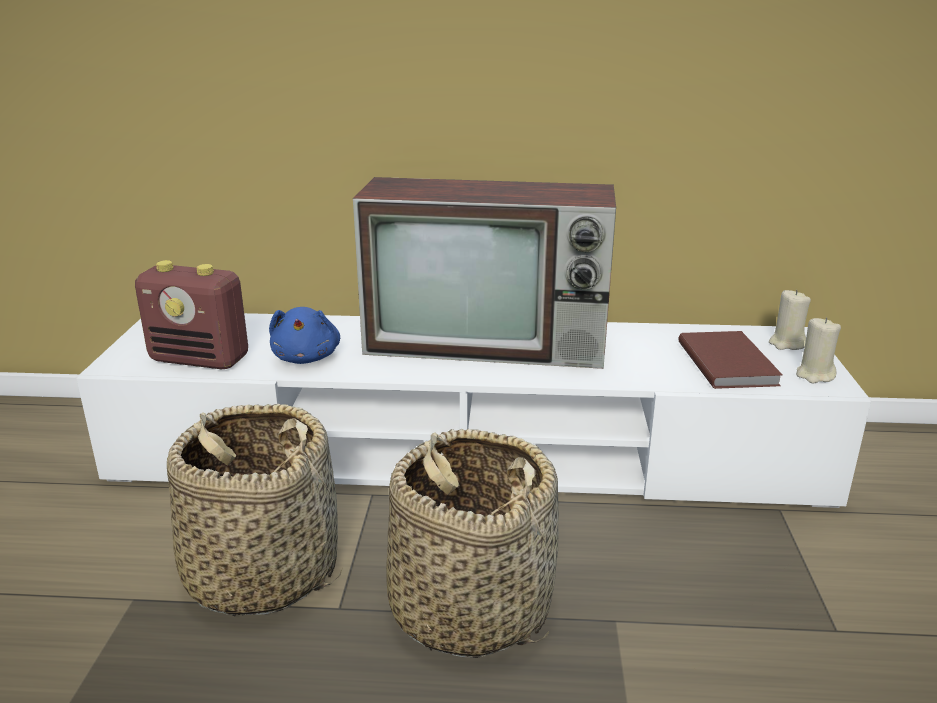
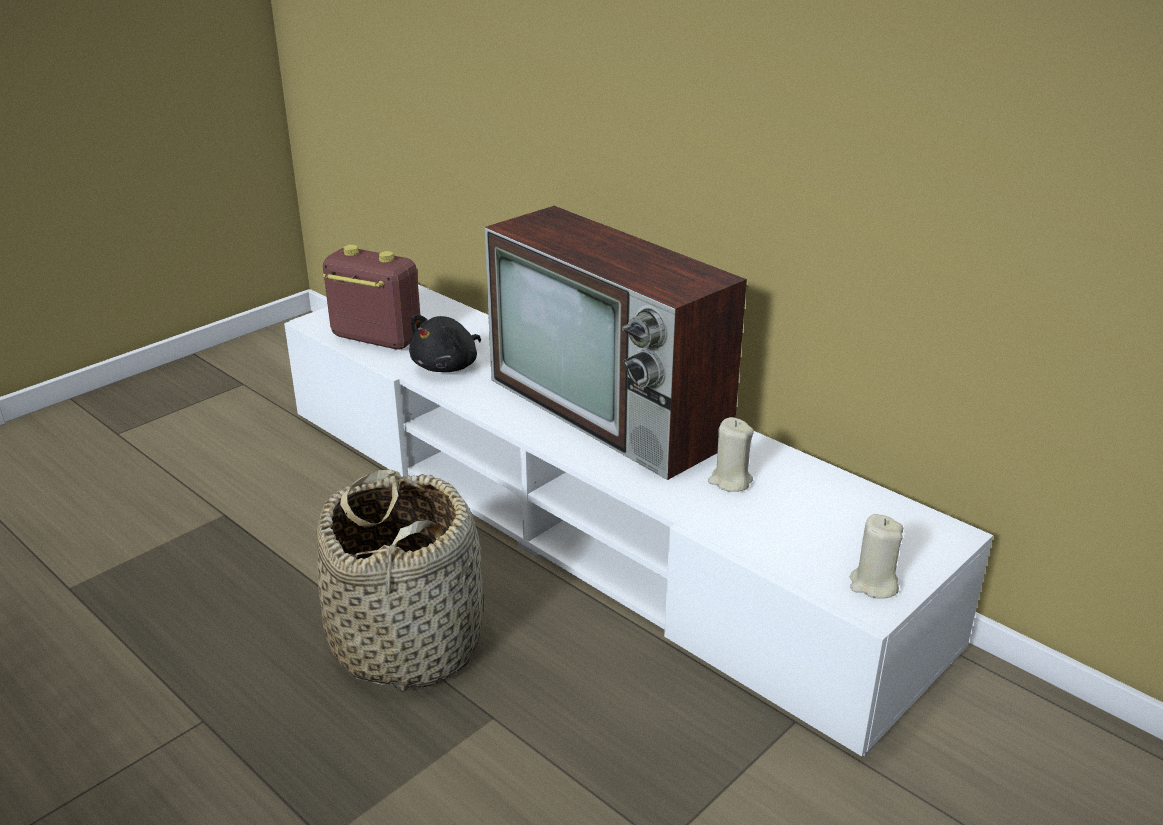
camera: 40 degrees right, 5 degrees up
(201, 360) = (375, 338): radio -> radio turned 150 degrees clockwise
(261, 571) = (314, 536): basket -> none
(307, 357) = (447, 366): blue plush toy -> black plush toy
(728, 362) = (804, 529): brown book -> none
(786, 344) = (914, 539): beige candle -> beige candle (730, 481)

